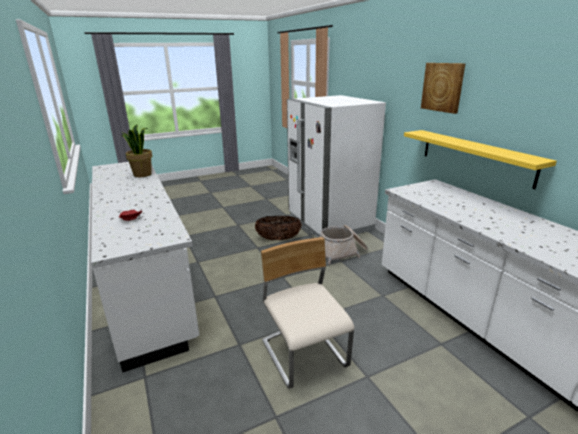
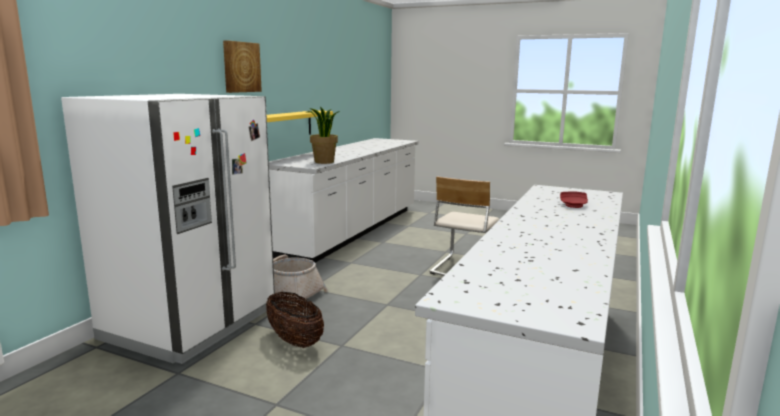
camera: 130 degrees left, 10 degrees down
(142, 174) = (497, 255): potted plant -> potted plant (324, 162)

